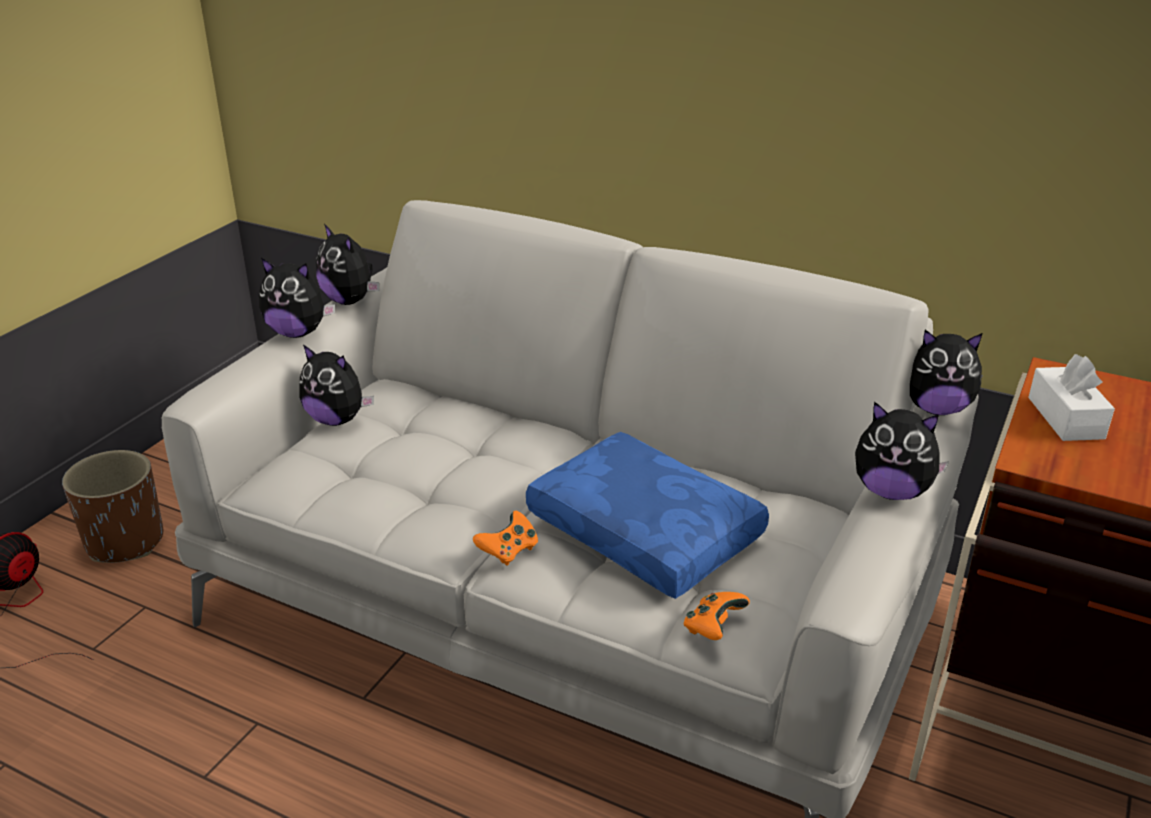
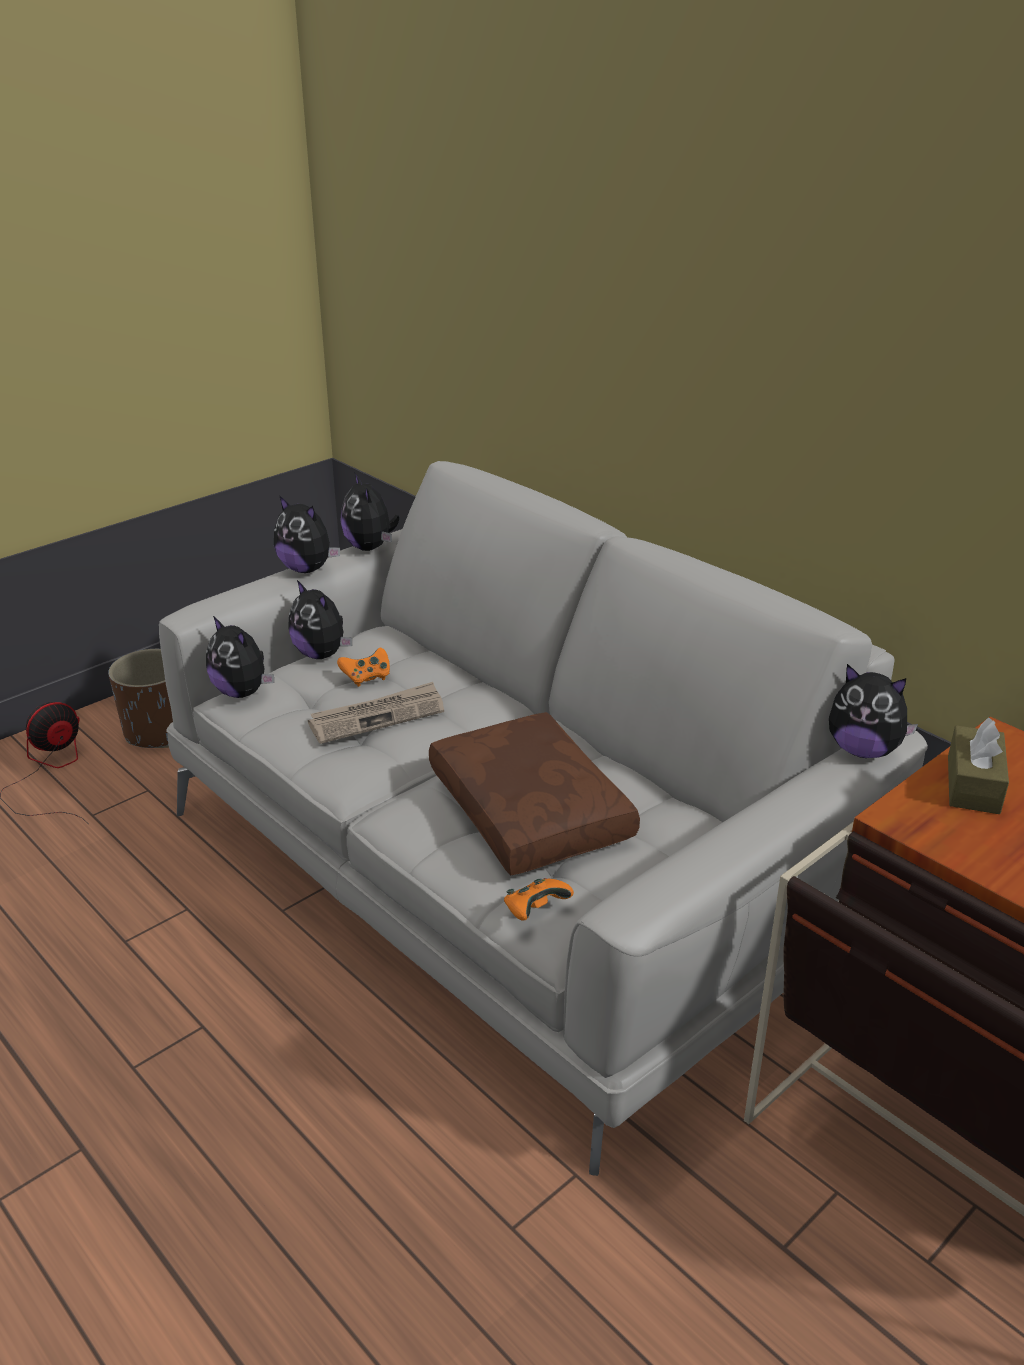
camera: 20 degrees right, 0 degrees up
(436, 471) = (377, 716): none -> newspaper
(508, 551) = (396, 800): orange game controller -> orange game controller (366, 677)
(648, 531) = (533, 810): blue pillow -> brown pillow
(891, 491) = (750, 819): plush toy -> plush toy (242, 692)
(1065, 418) = (973, 784): white tissue box -> brown tissue box

